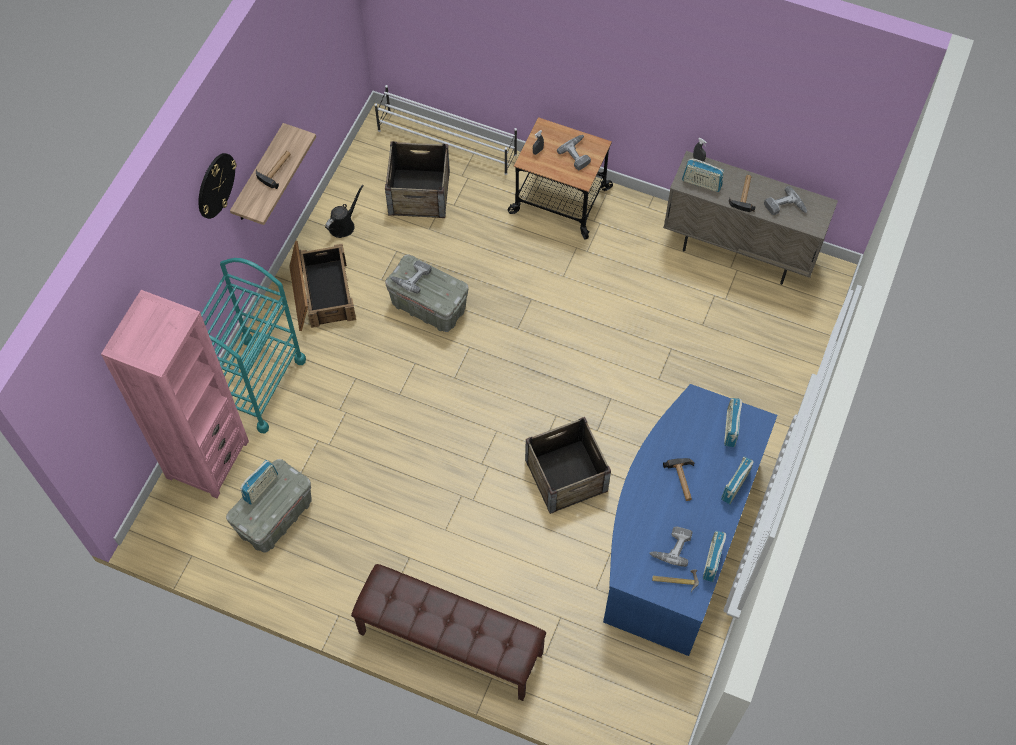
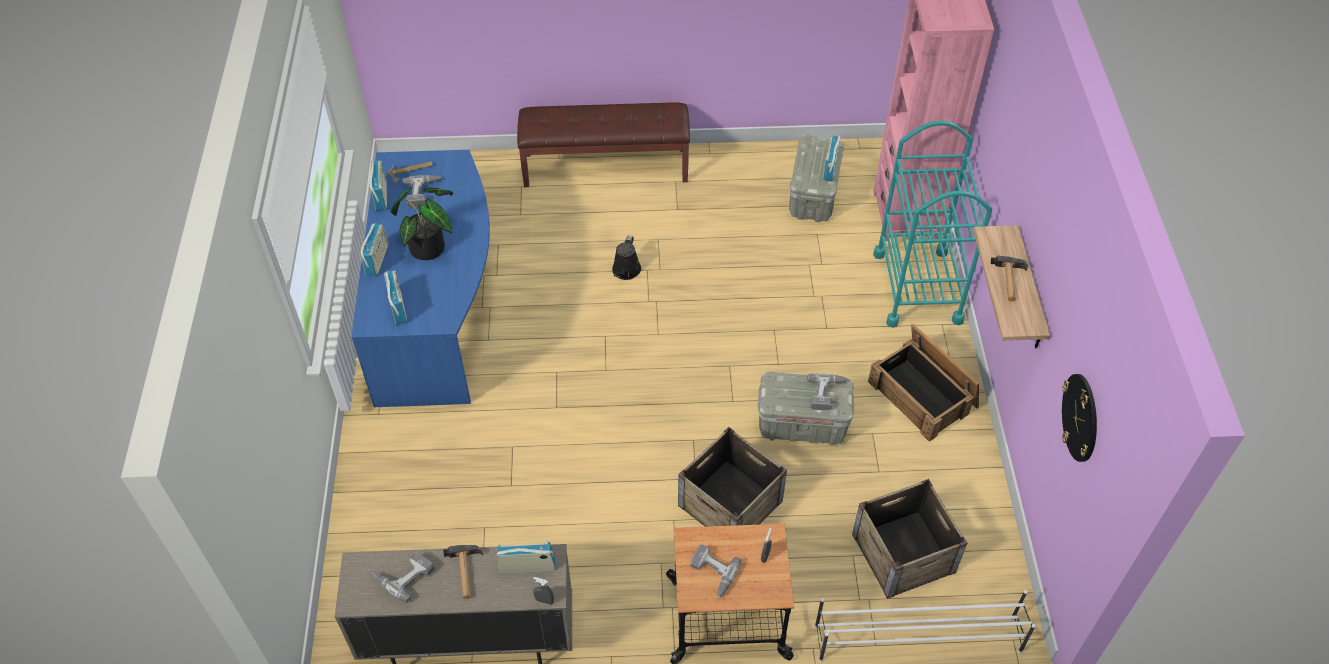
camera: 155 degrees right, 10 degrees down
(215, 185) = (1030, 172): wall clock -> wall clock (1080, 417)
(343, 225) = (958, 477): black watering can -> black watering can (625, 271)
(566, 475) = (568, 321): crate -> crate (729, 503)
(683, 481) = (431, 246): hammer -> potted plant

